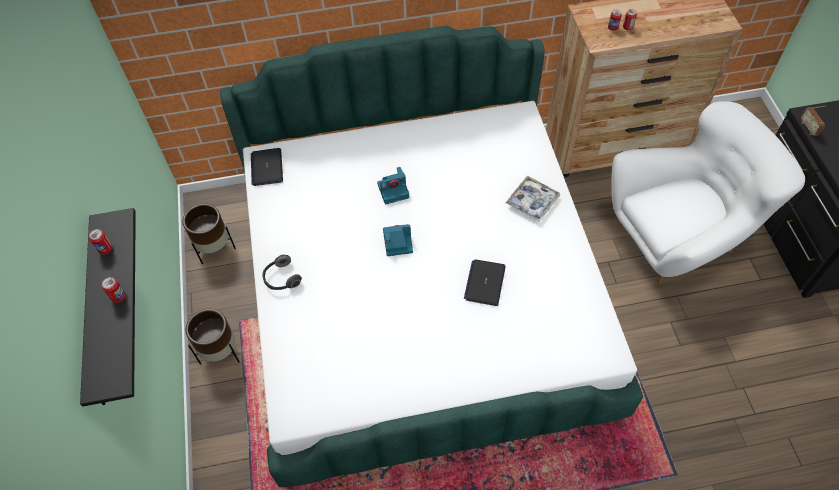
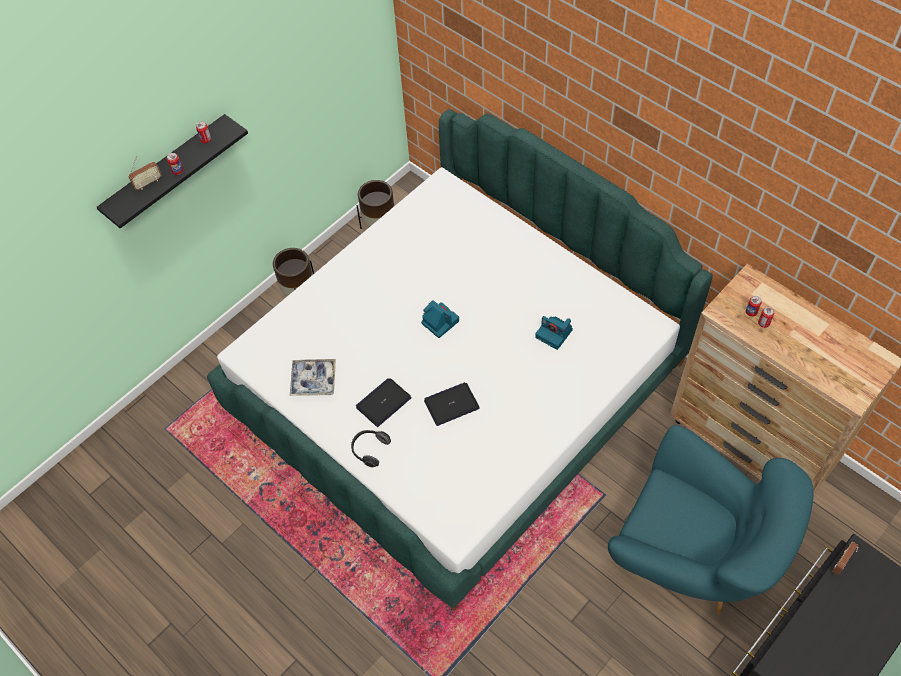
camera: 55 degrees right, 0 degrees up
(104, 333) = (148, 183): none -> radio
(267, 167) = (436, 194): laptop -> laptop (383, 402)
(281, 279) = (346, 272): headphones -> headphones (369, 450)
(393, 190) = (487, 287): camera -> camera (554, 334)
(532, 202) = (562, 390): tray -> tray (313, 380)
(678, 238) = (691, 557): white armchair -> turquoise armchair

